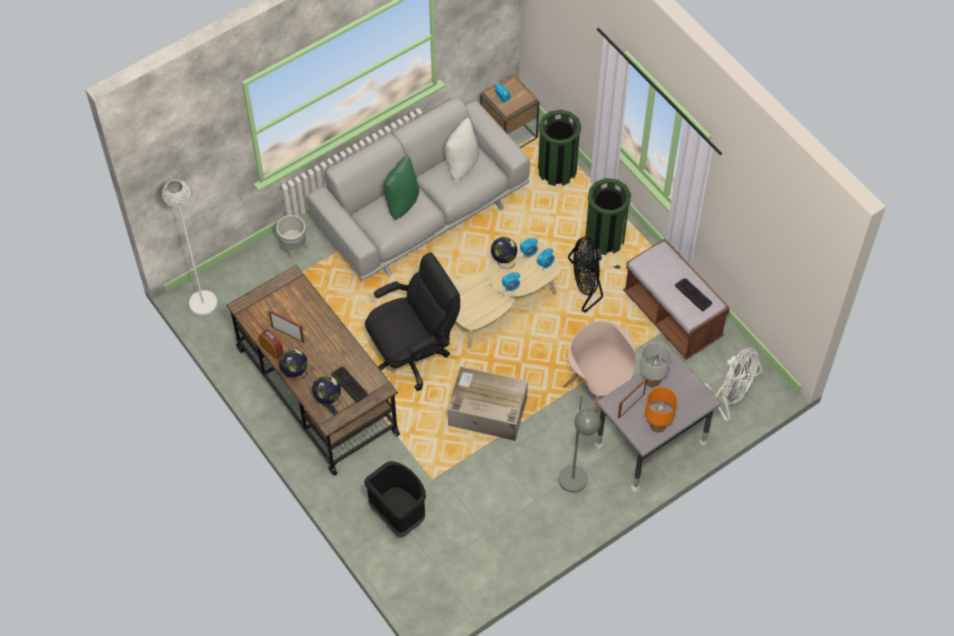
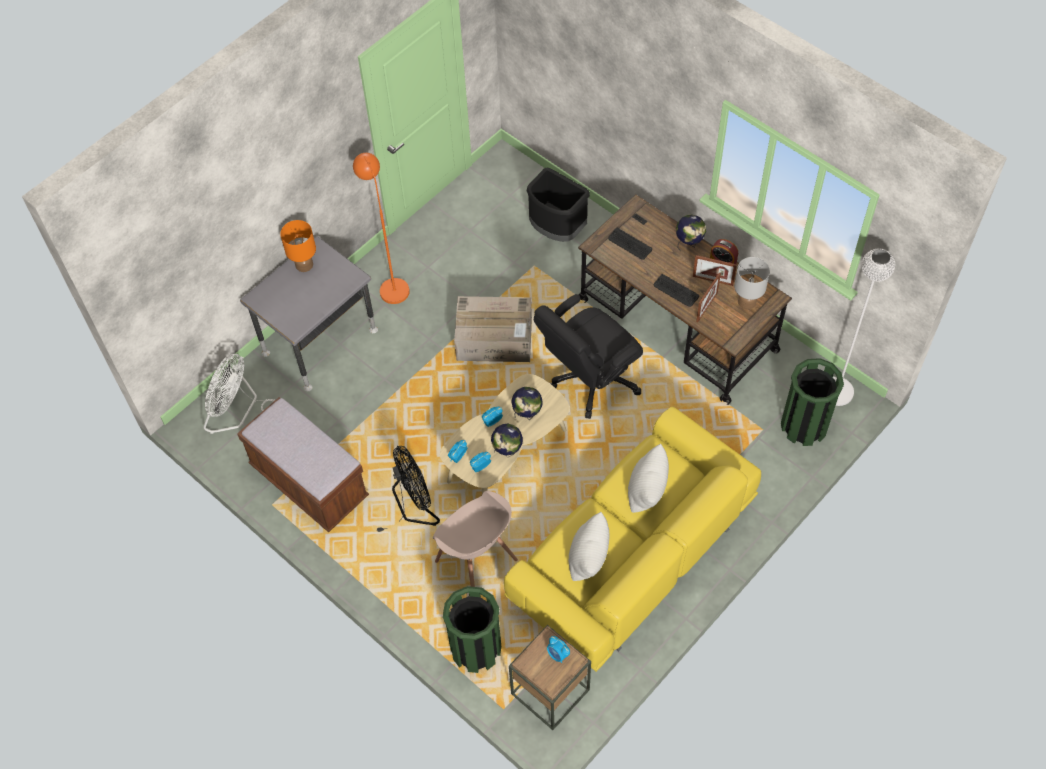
camera: 170 degrees right, 0 degrees up
(294, 251) = (762, 473): grey planter -> none
(328, 400) = (646, 225): globe -> globe (527, 414)
(401, 202) = (648, 495): green pillow -> white pillow
(421, 211) = (631, 556): grey sofa -> yellow sofa
(575, 487) = (391, 285): grey floor lamp -> orange floor lamp
(597, 391) = (382, 382): beige chair -> beige chair (476, 562)
(604, 239) = (401, 564): green trash can -> green trash can (804, 425)
(631, 406) = (334, 278): picture frame -> picture frame (707, 307)
(652, 380) = (314, 307): grey table lamp -> grey table lamp (747, 301)
(693, 294) = (279, 435): keyboard -> keyboard (675, 291)

